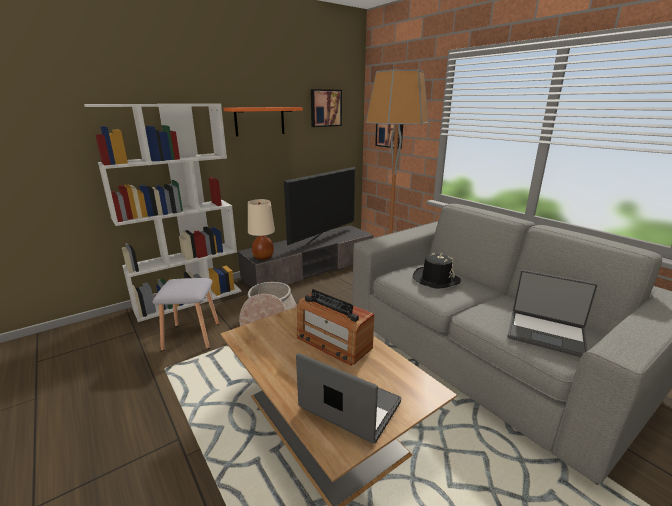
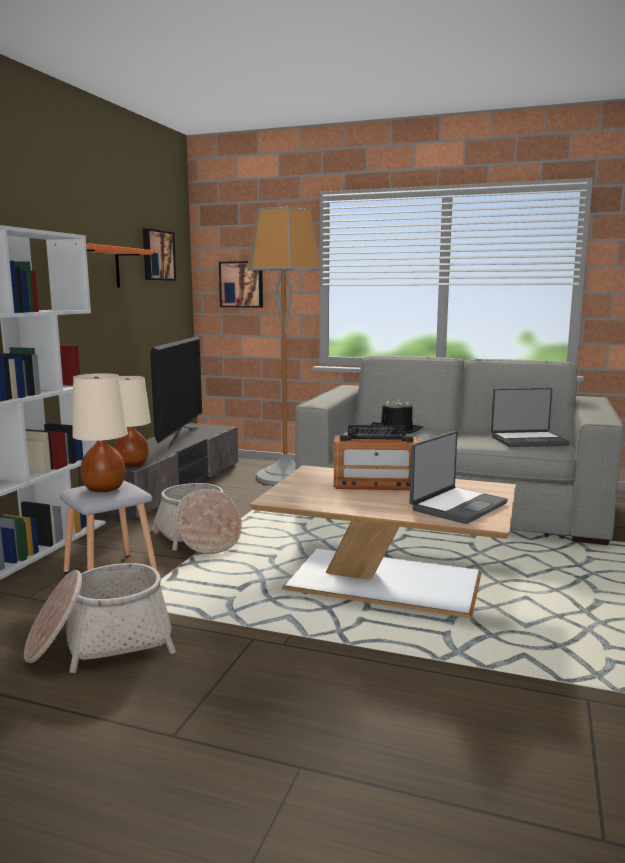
camera: 35 degrees left, 10 degrees down
(116, 395) = (101, 642): none -> basket
(180, 286) = (104, 488): none -> beige table lamp
(349, 407) = (457, 506): laptop -> laptop turned 135 degrees clockwise

